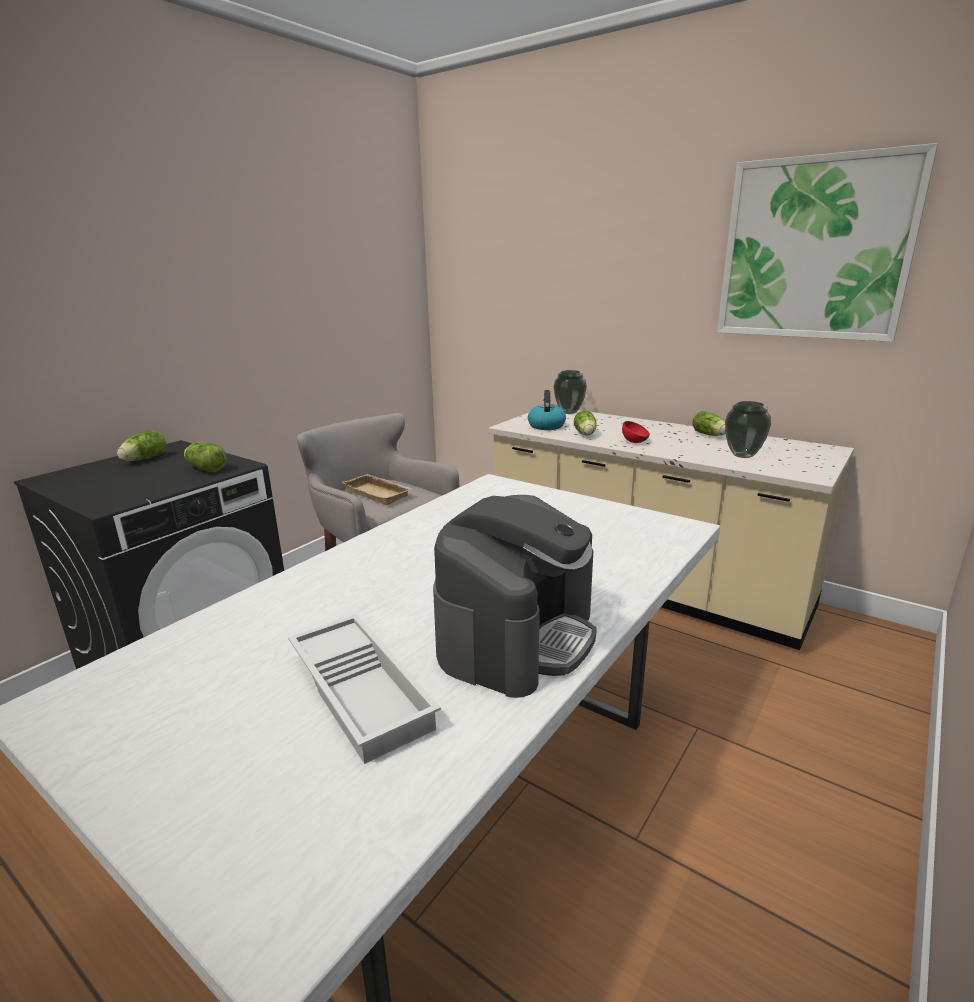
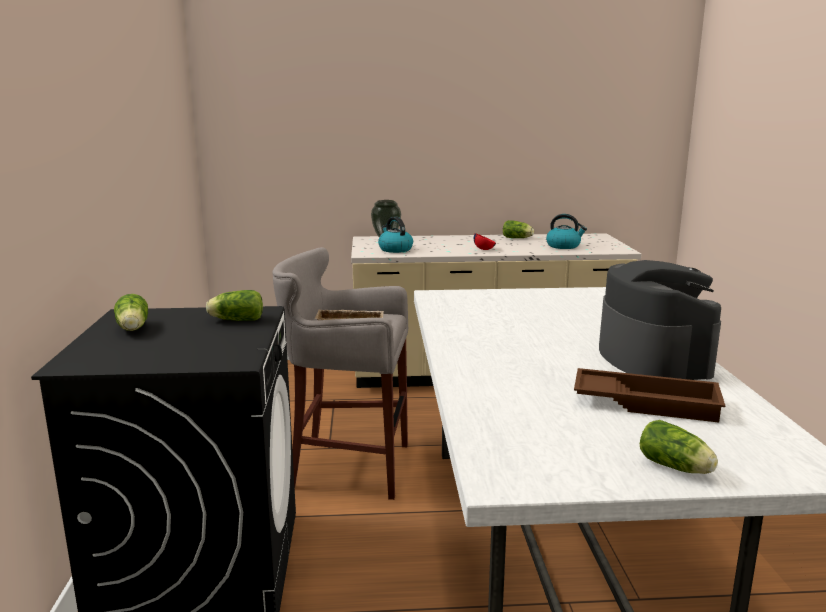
camera: 40 degrees left, 5 degrees down
(363, 690) = (646, 402): white tray -> brown tray
(585, 434) = (439, 250): lettuce -> lettuce (676, 468)
(742, 455) = (564, 246): vase -> kettle
(814, 249) = (568, 96): picture -> none

